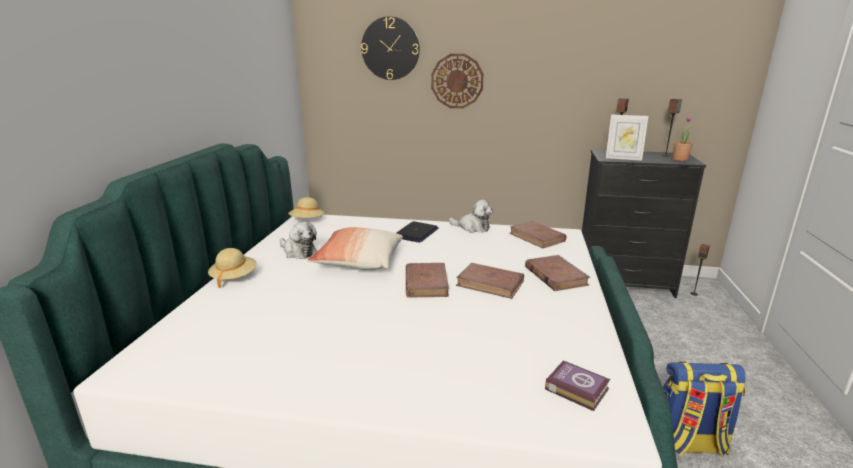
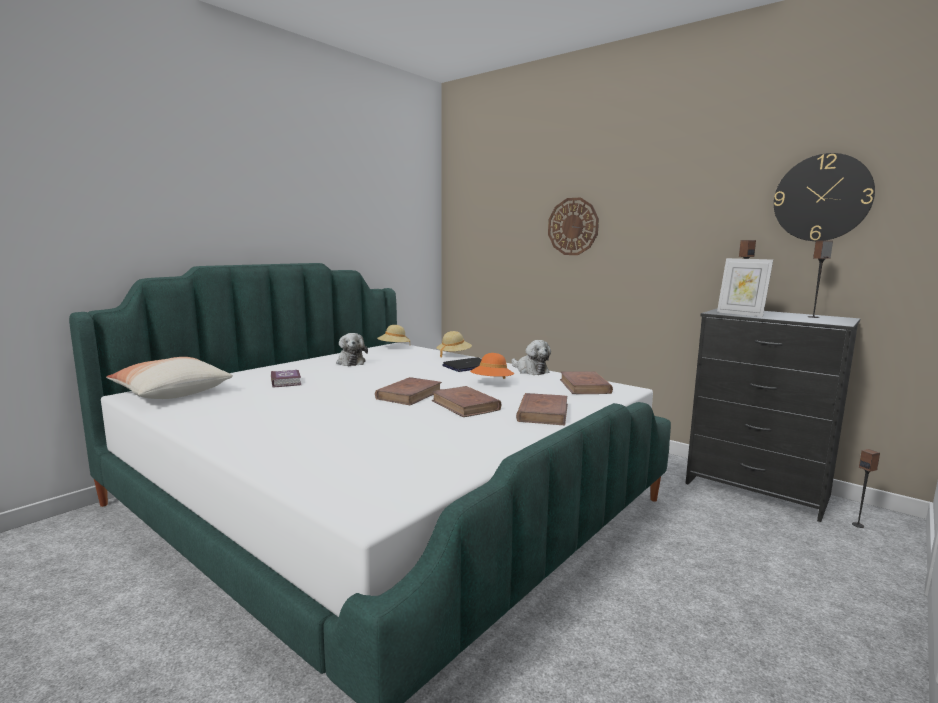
camera: 30 degrees right, 10 degrees down
(234, 277) = (280, 367): beige hat -> beige hat (454, 355)
(359, 262) = (383, 374): pillow -> pillow (171, 393)
(390, 48) = (514, 196): wall clock -> wall clock (822, 198)
(467, 250) = (492, 383): none -> orange hat
(575, 388) = (394, 479): book -> book (286, 382)
(680, 159) = (825, 320): potted plant -> none
(688, 444) = (629, 657): backpack -> none

